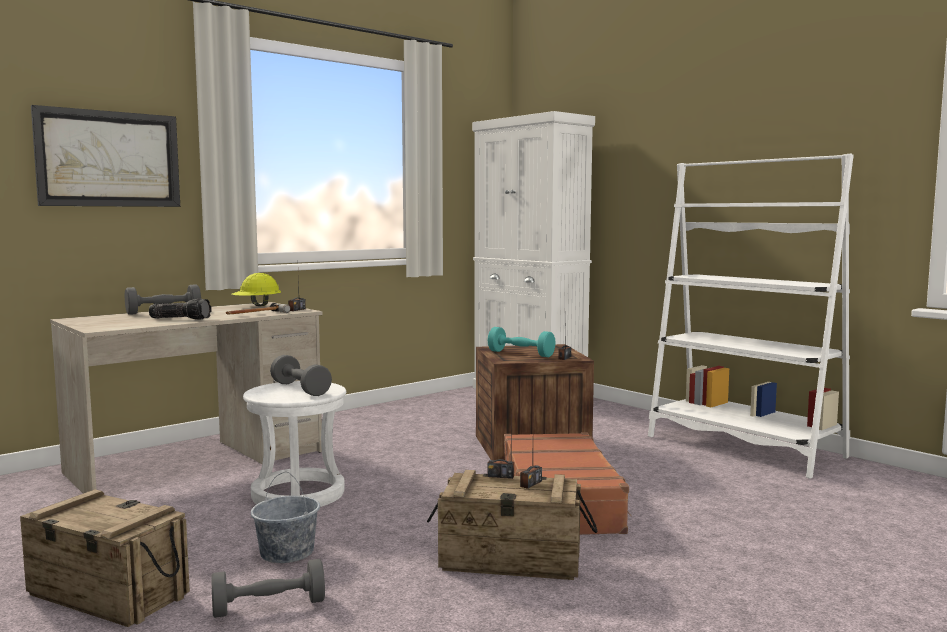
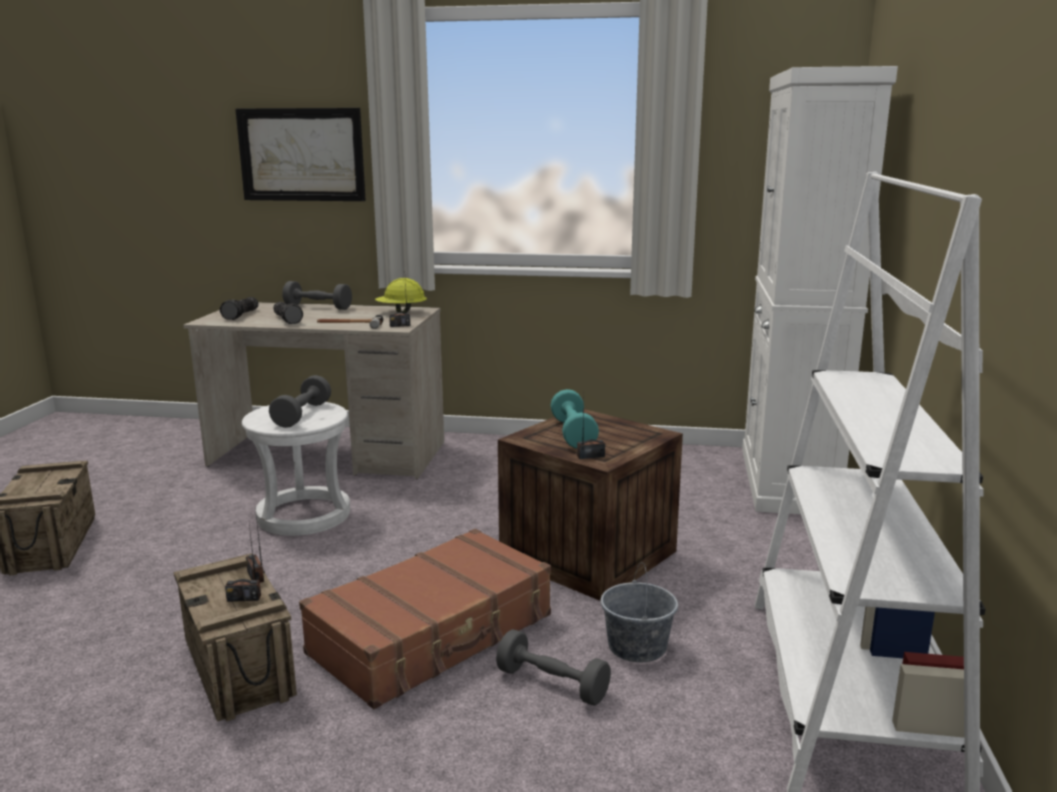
camera: 50 degrees right, 10 degrees up
(115, 322) = (242, 315): none -> flashlight
(269, 607) = (63, 605): grey dumbbell -> grey dumbbell (552, 684)
(286, 552) = (172, 566): grey bucket -> grey bucket (637, 646)

